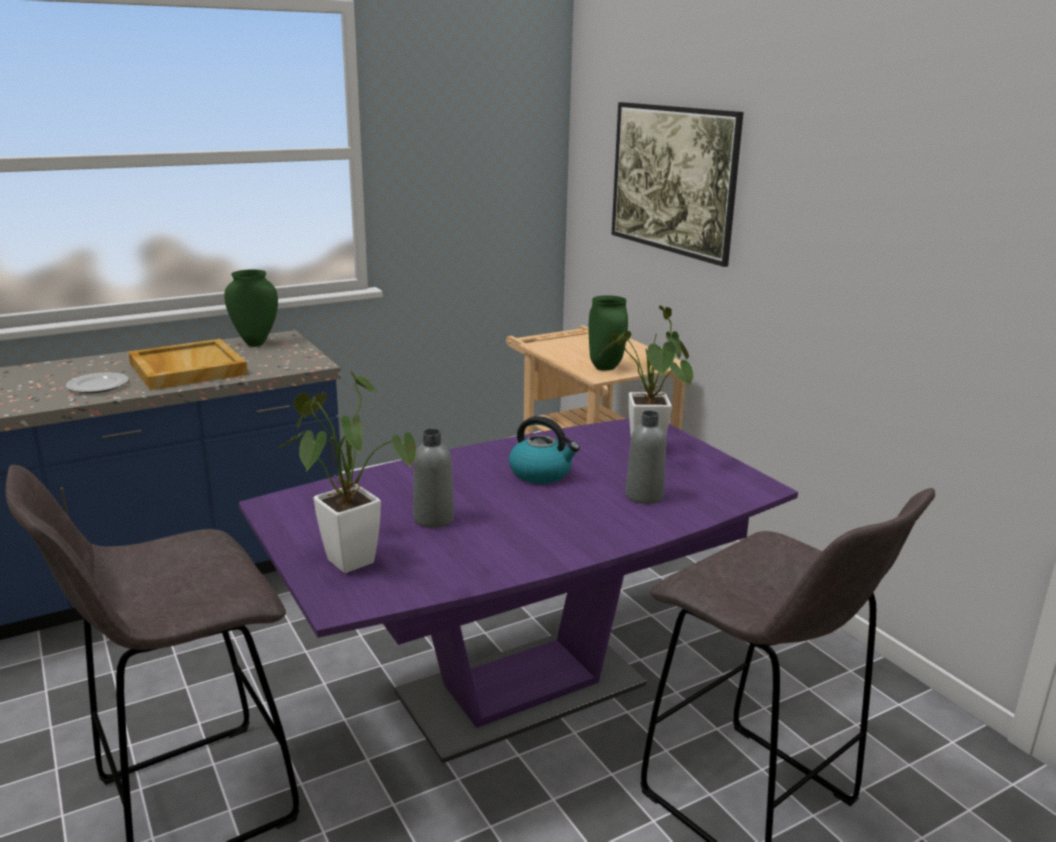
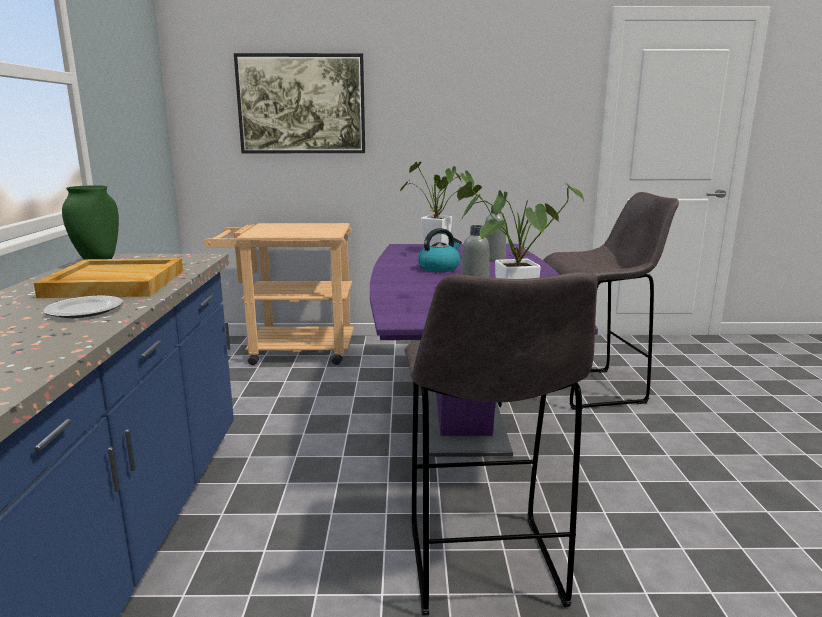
camera: 60 degrees left, 5 degrees down
(606, 368) = (323, 231): green vase -> none

